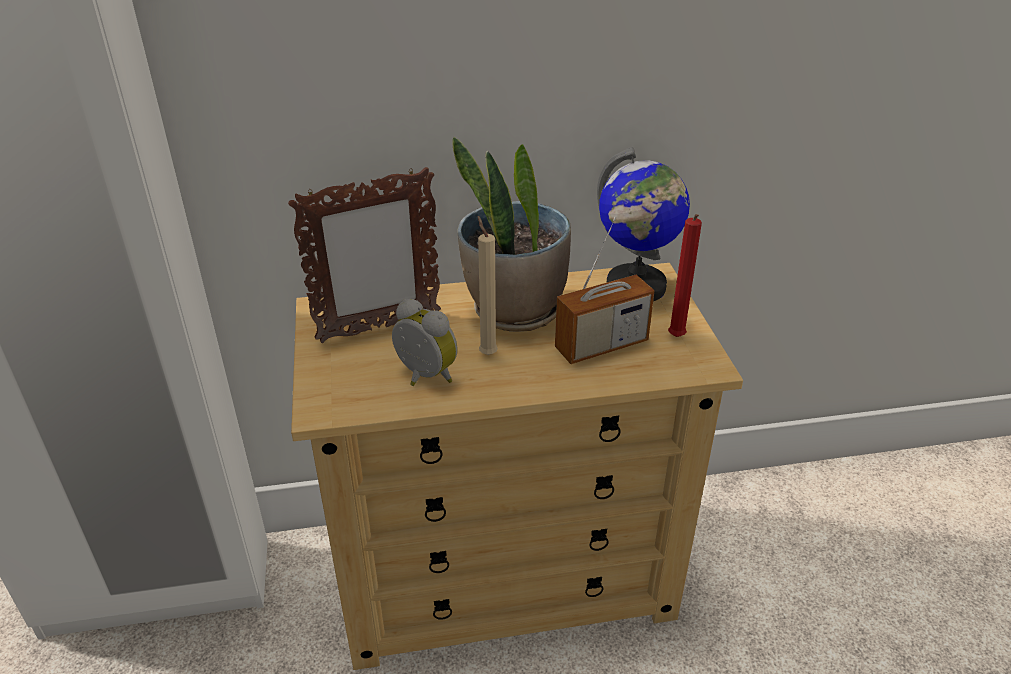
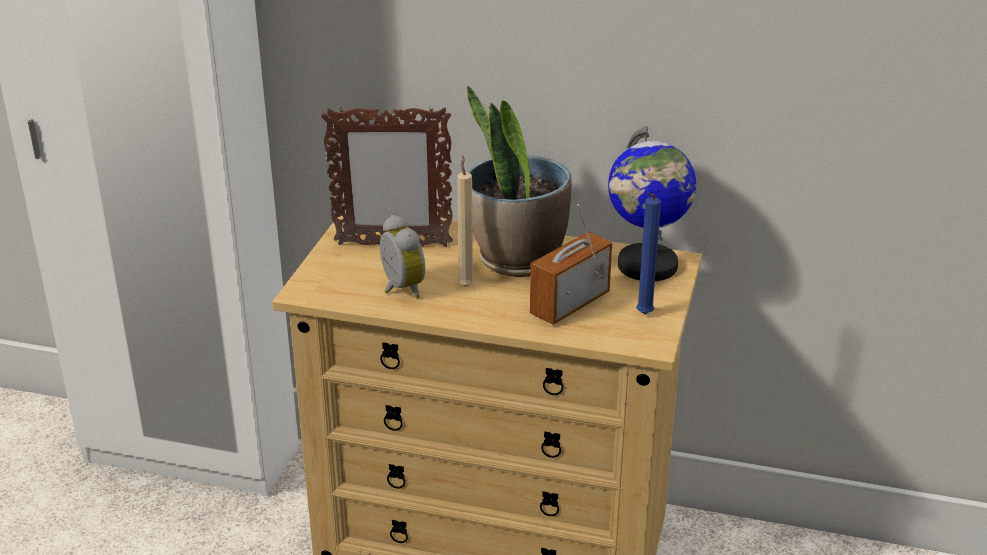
camera: 25 degrees right, 5 degrees down
(601, 345) = (569, 304): radio -> radio turned 135 degrees clockwise
(676, 338) = (643, 315): red candle -> blue candle

